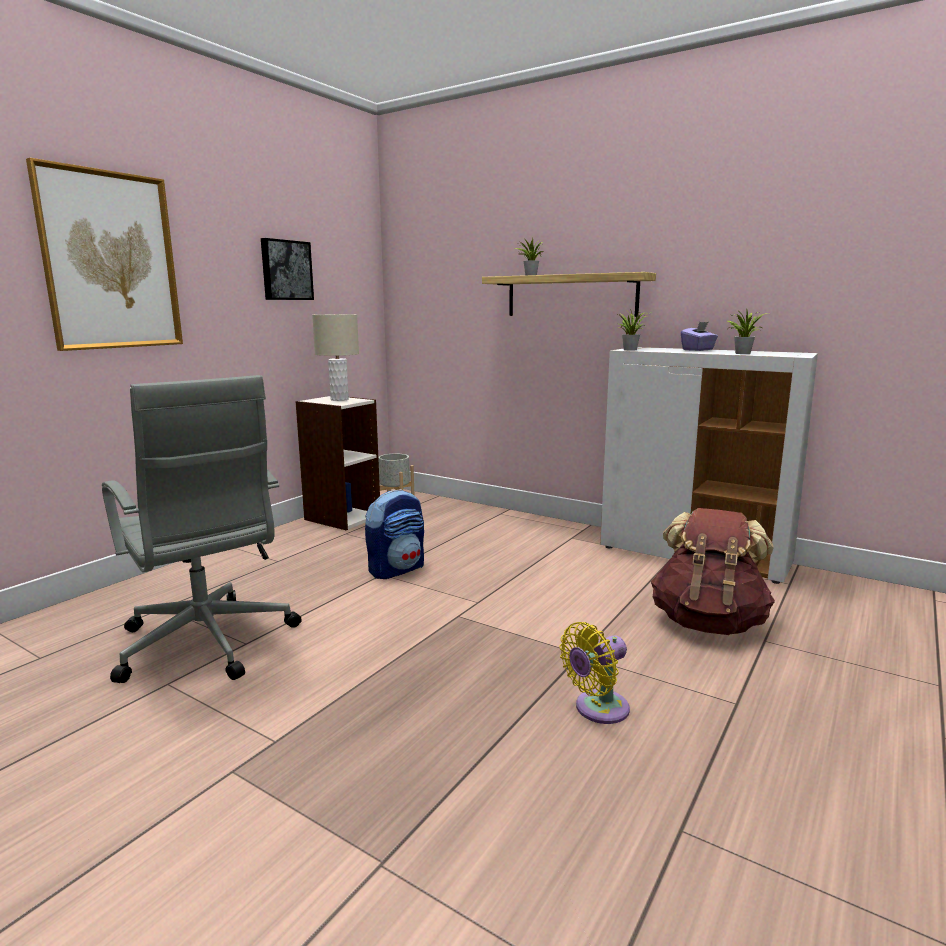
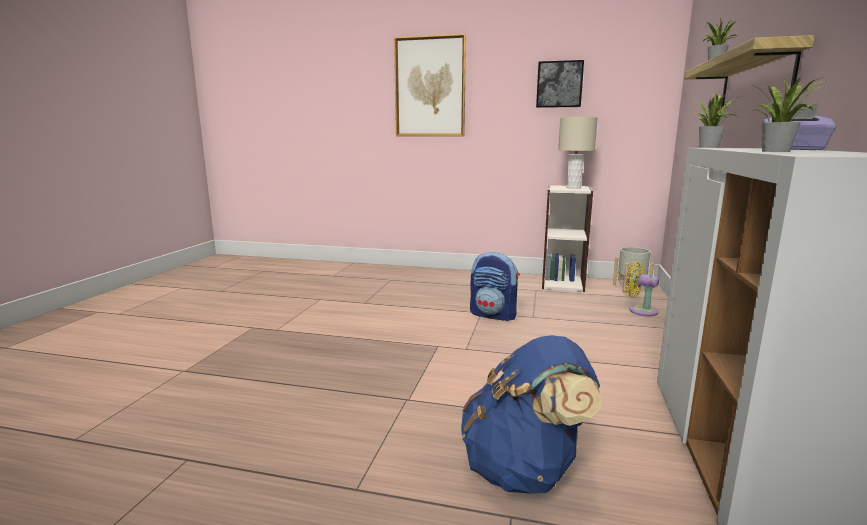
camera: 70 degrees right, 0 degrees up
(207, 644) = (359, 296): grey office chair -> none
(597, 709) = (326, 414): yellow fan -> yellow fan (640, 310)
(708, 623) = (524, 469): brown backpack -> blue backpack

